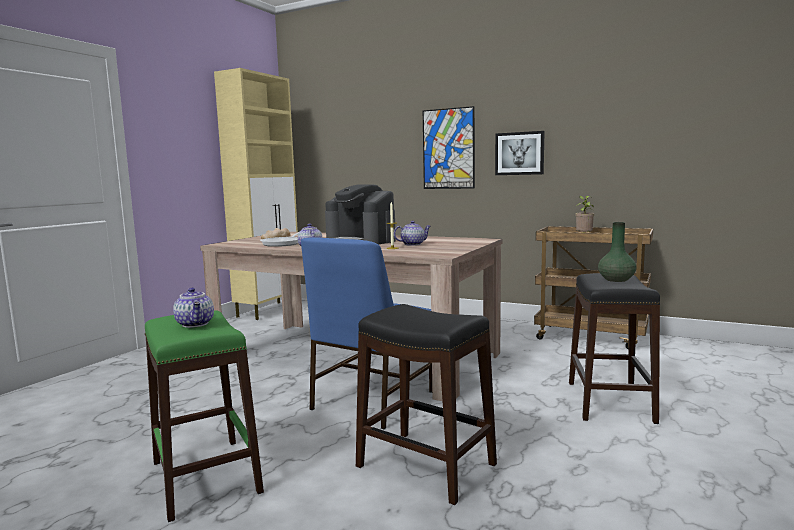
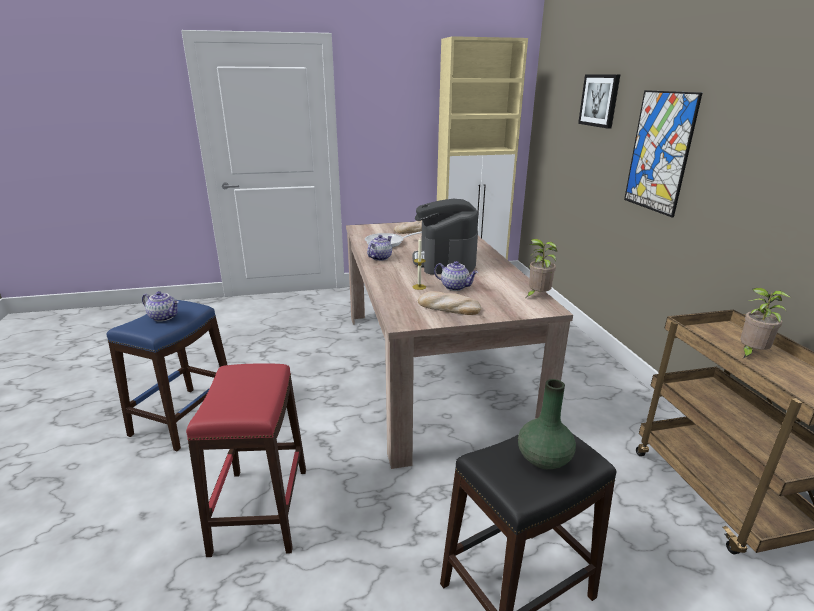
camera: 50 degrees right, 15 degrees up
(196, 324) = (164, 317): teapot -> teapot turned 90 degrees counterclockwise
(204, 477) = (183, 418): green stool -> blue stool
(371, 401) = (351, 423): blue chair -> none
(426, 465) = (262, 509): black stool -> red stool
(441, 248) = (448, 307): none -> bread
(464, 238) = (537, 296): none -> potted plant
(519, 153) = (739, 182): picture -> picture (599, 100)

